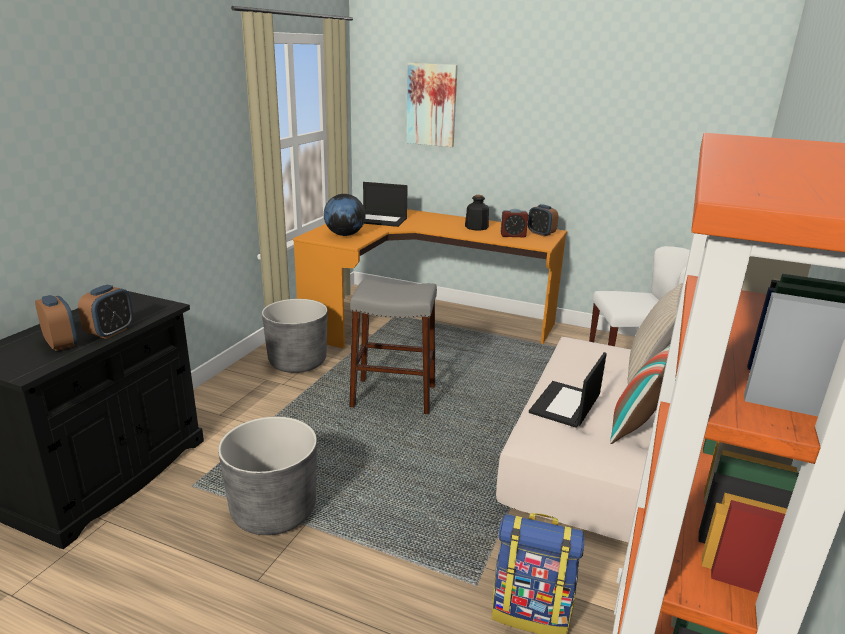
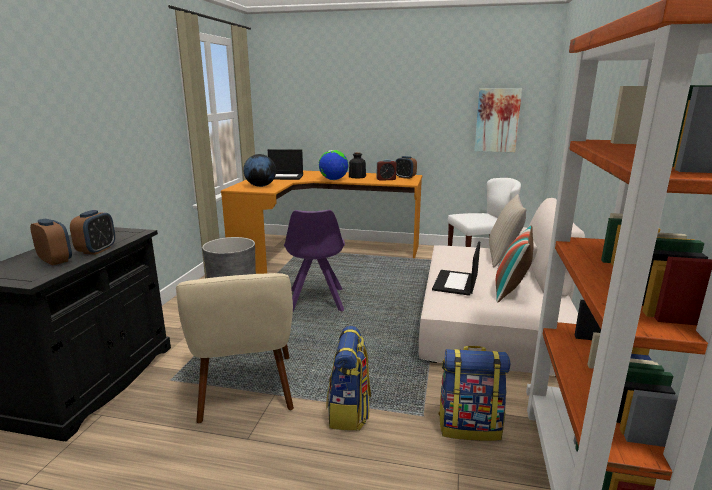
camera: 10 degrees left, 5 degrees down
(274, 511) = (245, 388): grey planter -> beige armchair
(387, 564) = (349, 412): none -> backpack
(393, 396) = (316, 301): grey stool -> purple chair
(431, 105) = (314, 90): picture -> picture (497, 120)
(442, 230) = (333, 180): none -> globe

